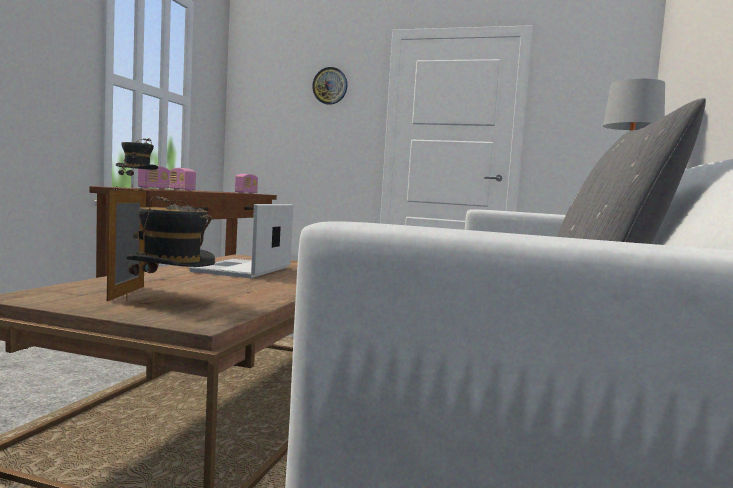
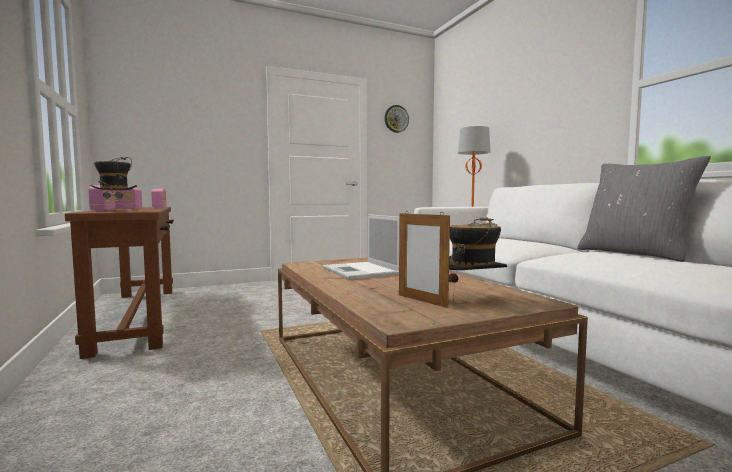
camera: 40 degrees left, 0 degrees up
(330, 86) = (213, 107): wall clock -> wall clock (396, 119)

